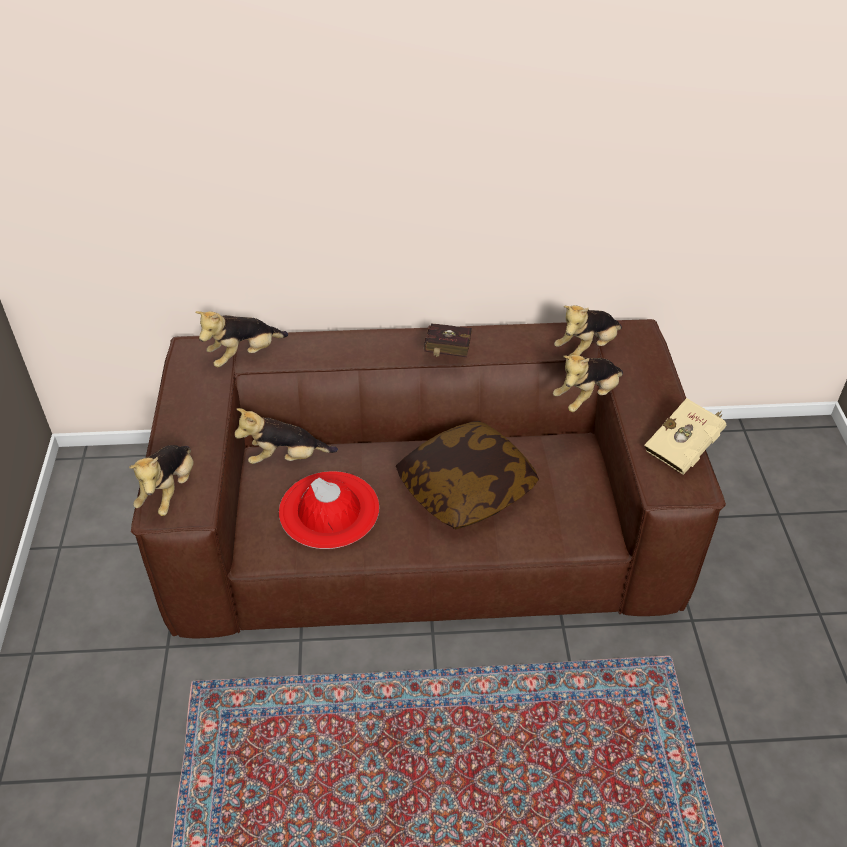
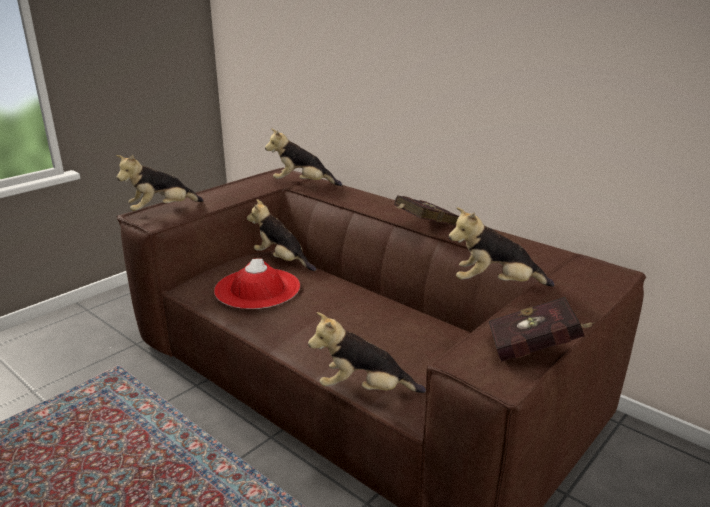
camera: 45 degrees right, 20 degrees down
(466, 488) = (358, 324): pillow -> none
(587, 348) = (544, 263): plush toy -> plush toy (364, 389)
(684, 448) = (535, 350): beige book -> red book

